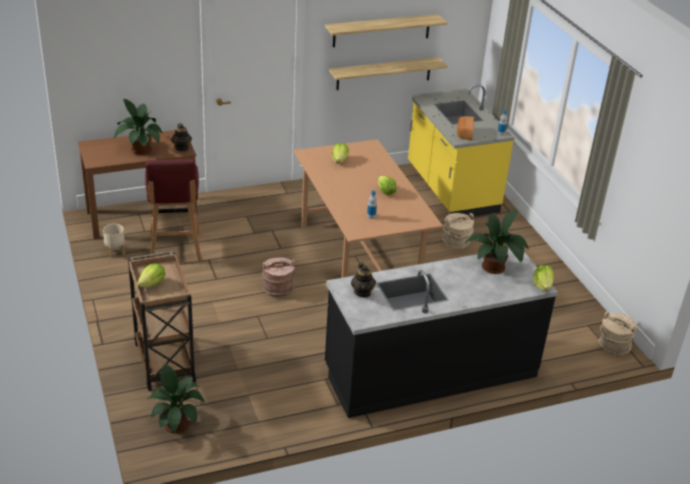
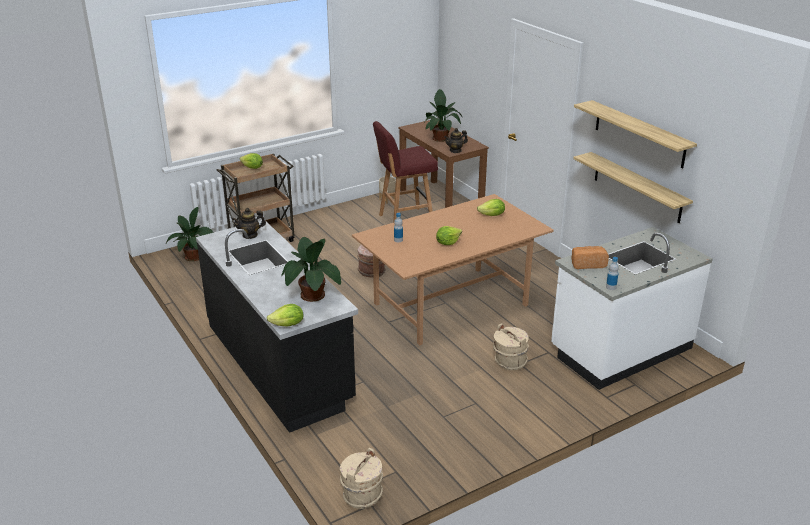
camera: 80 degrees right, 5 degrees down
(450, 189) = (620, 349): yellow counter -> white counter

